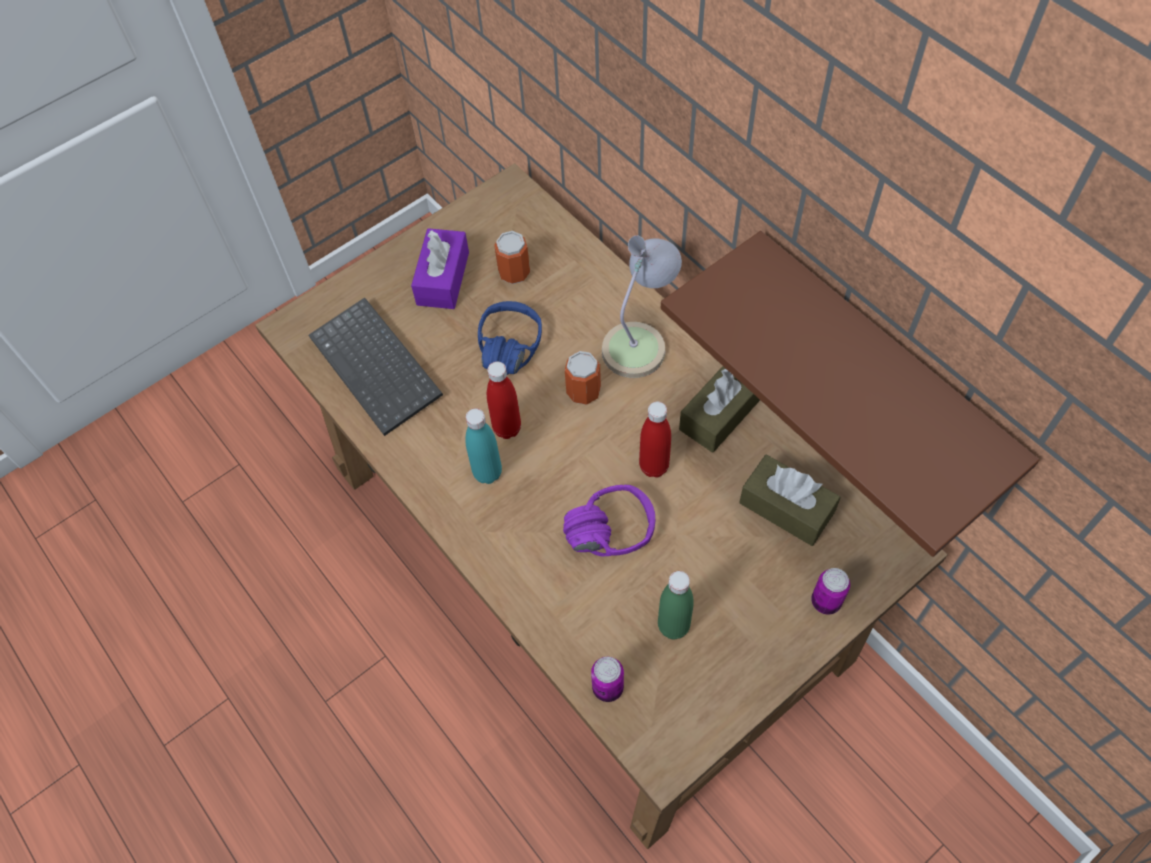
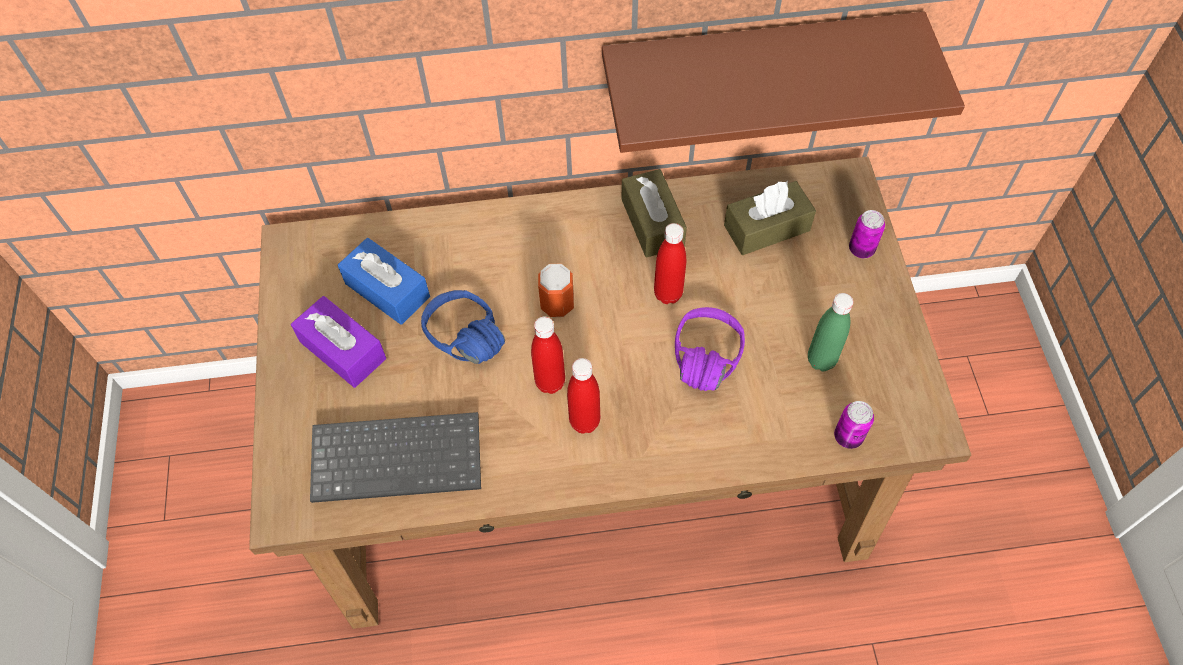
camera: 60 degrees left, 0 degrees up
(487, 473) = (584, 421): turquoise bottle -> red bottle
(514, 273) = (387, 290): can -> blue tissue box
(641, 340) = (538, 236): table lamp -> none

